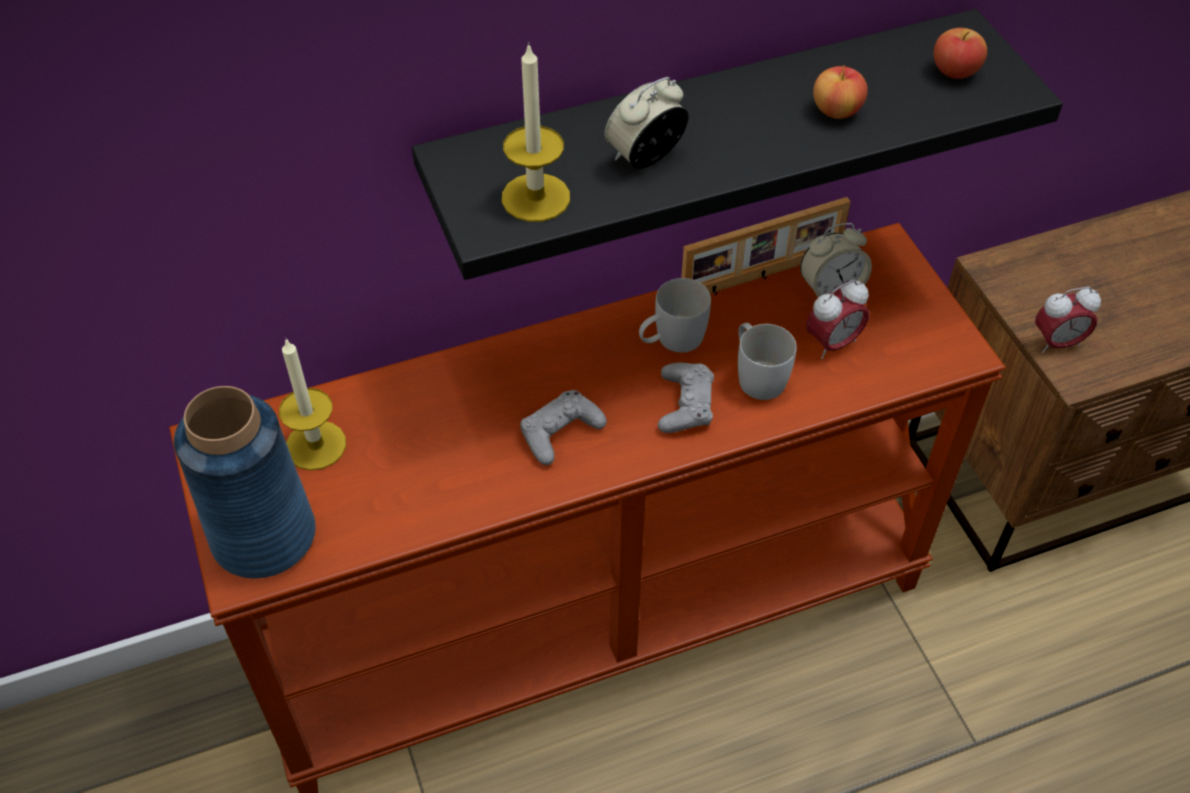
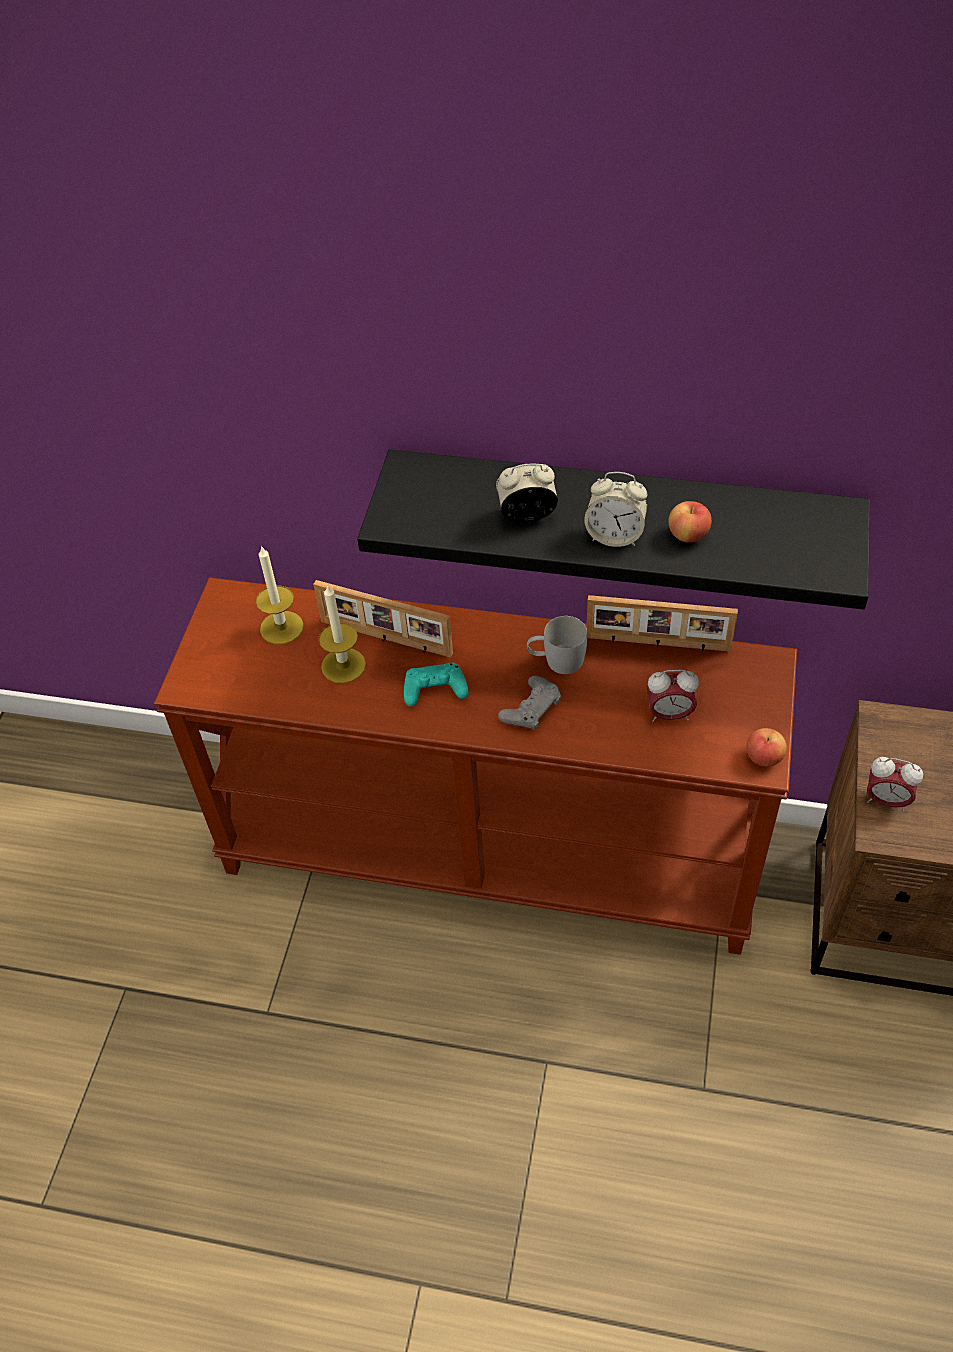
camera: 35 degrees right, 0 degrees up
(263, 536) = (213, 669): blue vase -> none
(456, 402) = (385, 639): none -> picture frame
(535, 197) = (434, 514): candle -> candle (343, 665)
(560, 432) = (435, 689): grey game controller -> turquoise game controller
(756, 375) = (596, 711): white mug -> none
(830, 290) = (700, 676): alarm clock -> alarm clock (615, 535)
(955, 71) = (804, 540): apple -> apple (764, 757)

